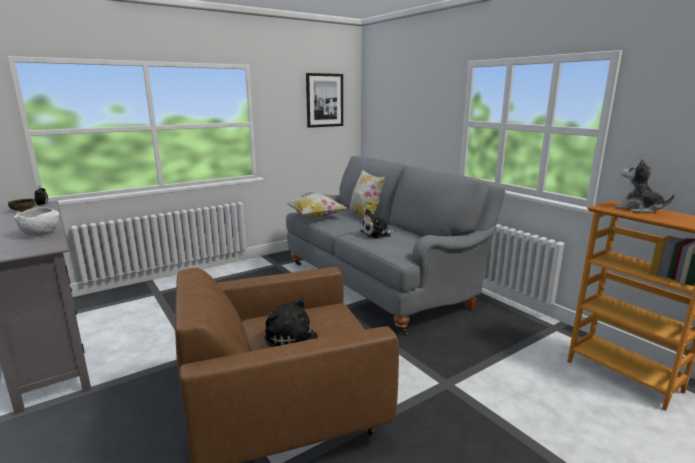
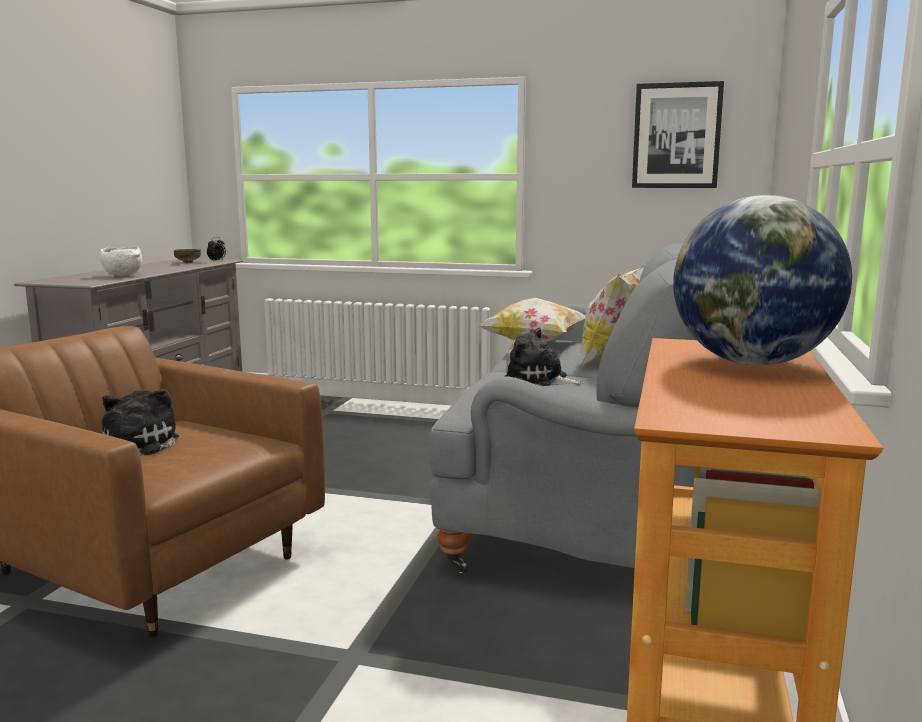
camera: 50 degrees right, 5 degrees down
(638, 209) = (751, 363): plush toy -> globe

